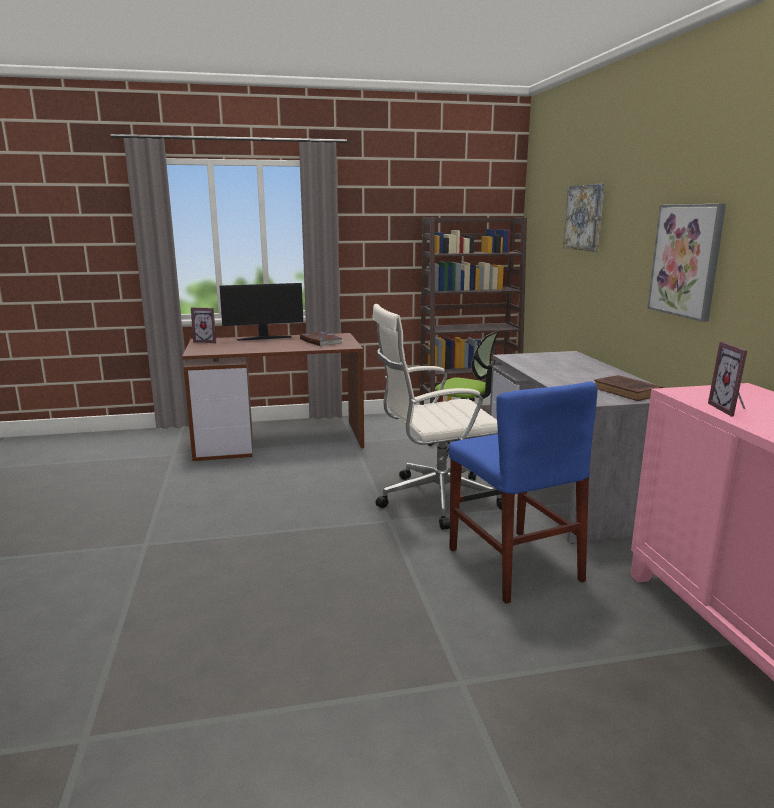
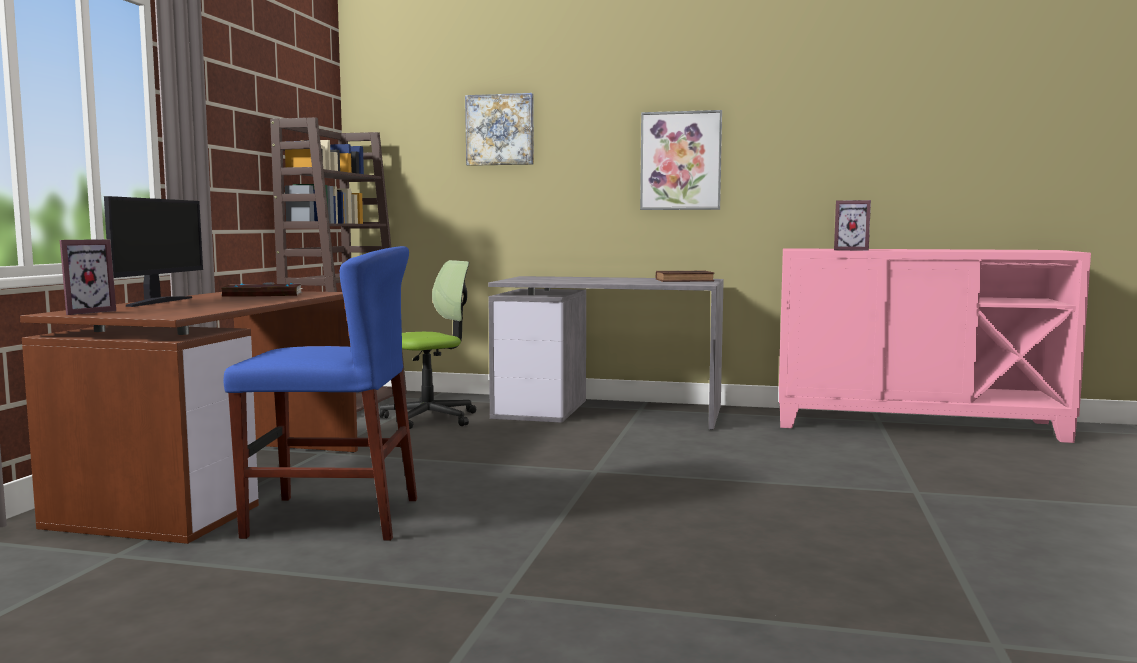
camera: 65 degrees left, 10 degrees down
(435, 499) = (565, 449): white office chair -> none
(513, 564) = (735, 449): blue chair -> blue chair (333, 517)

